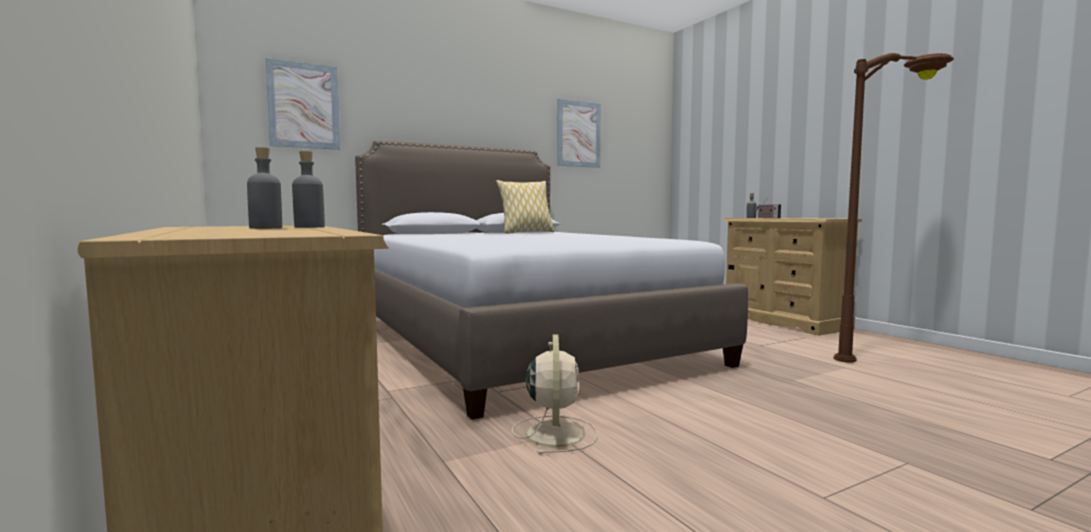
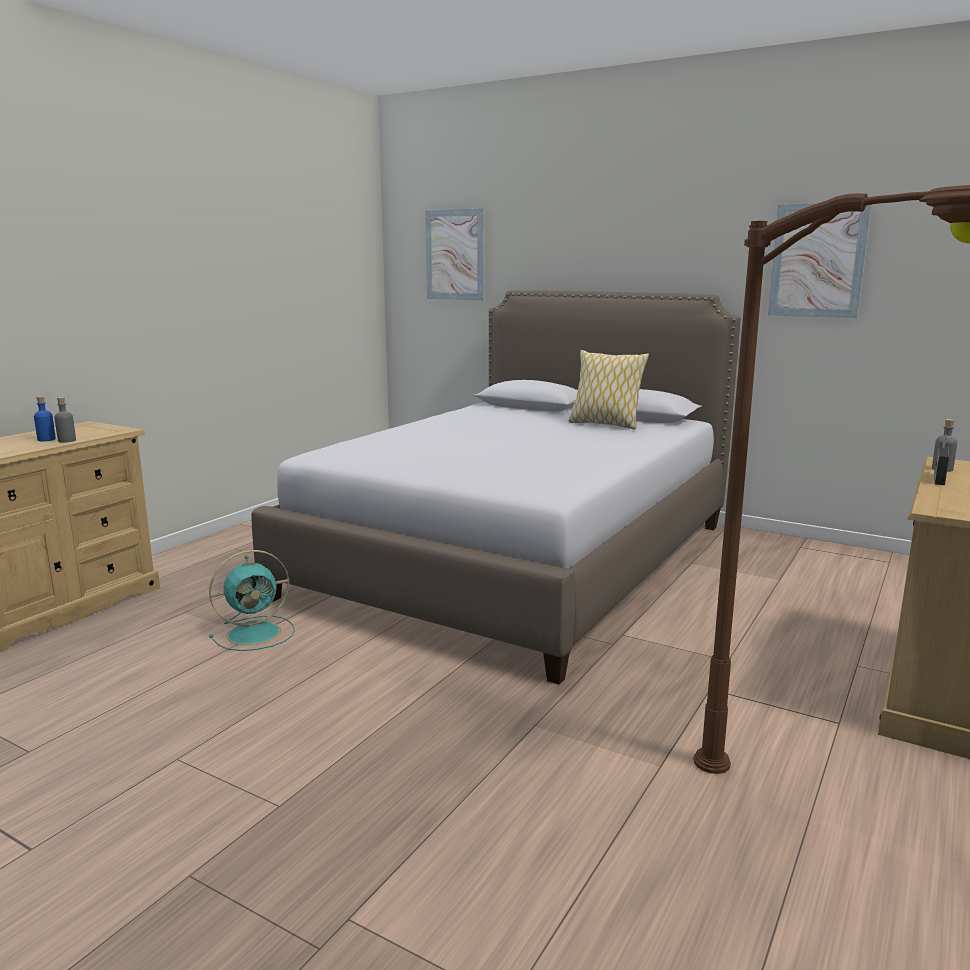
camera: 60 degrees right, 10 degrees up
(266, 228) = (46, 439): grey bottle -> blue bottle
(555, 433) = (256, 633): beige fan -> turquoise fan

